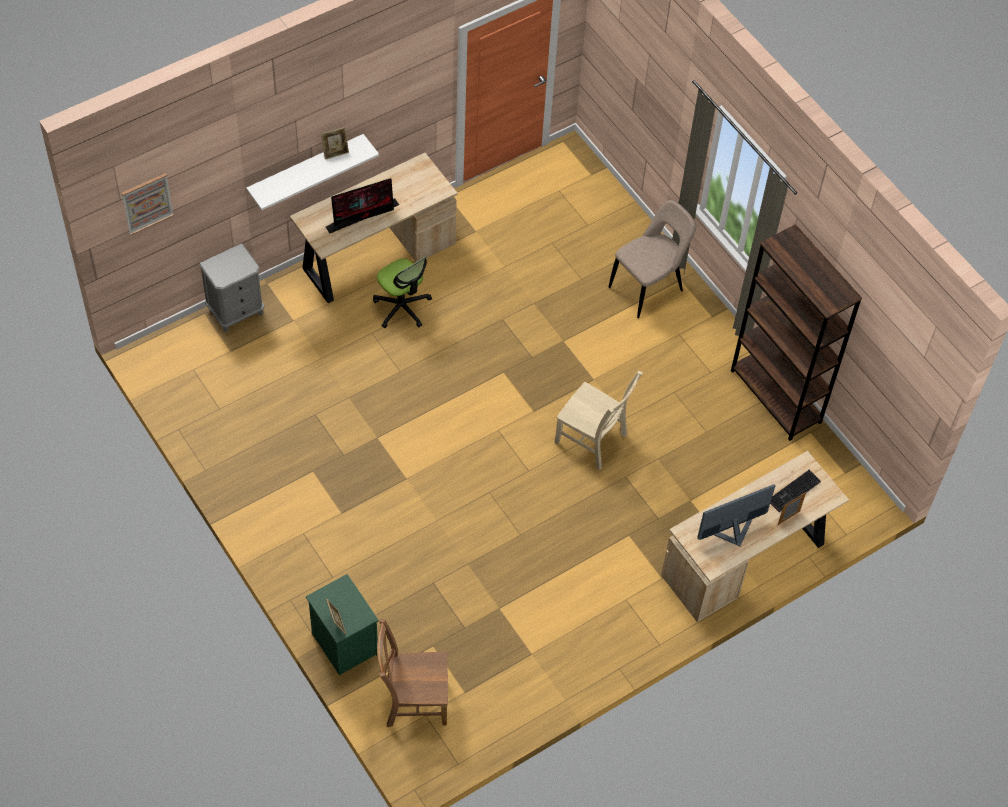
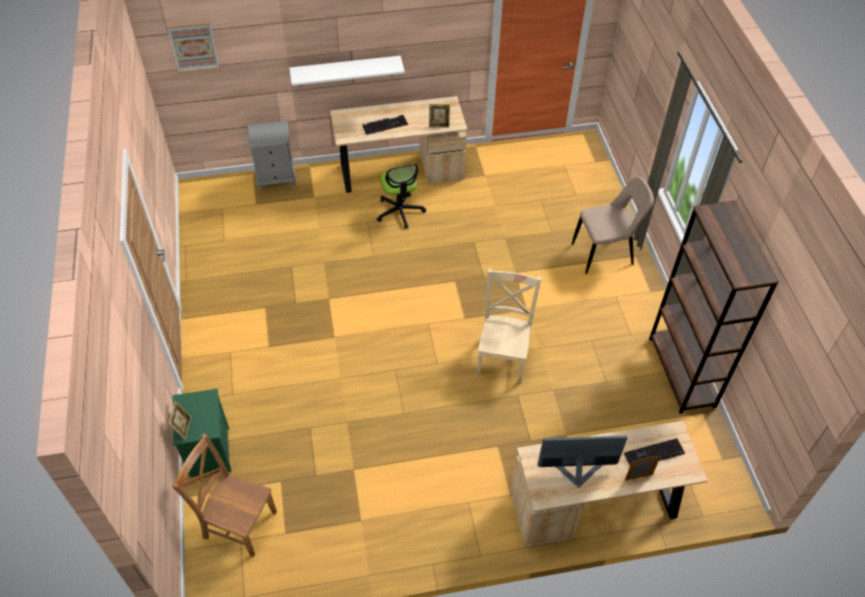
camera: 25 degrees right, 5 degrees down
(335, 152) = (371, 62): picture frame -> picture frame (439, 124)
(363, 215) = (385, 125): monitor -> keyboard
(593, 440) = (503, 357): beige chair -> beige chair turned 135 degrees counterclockwise

